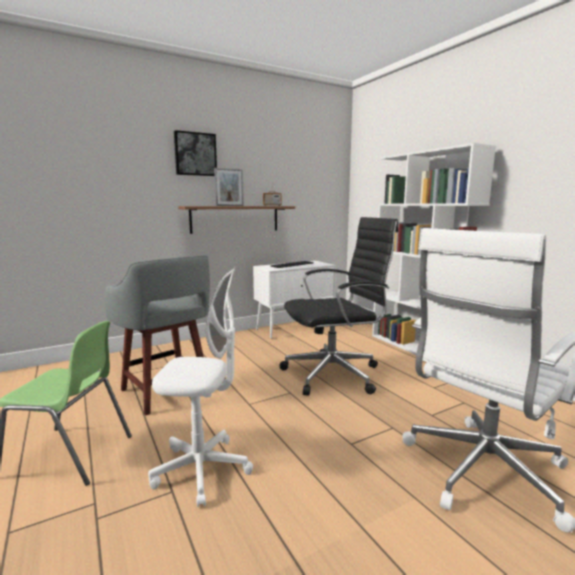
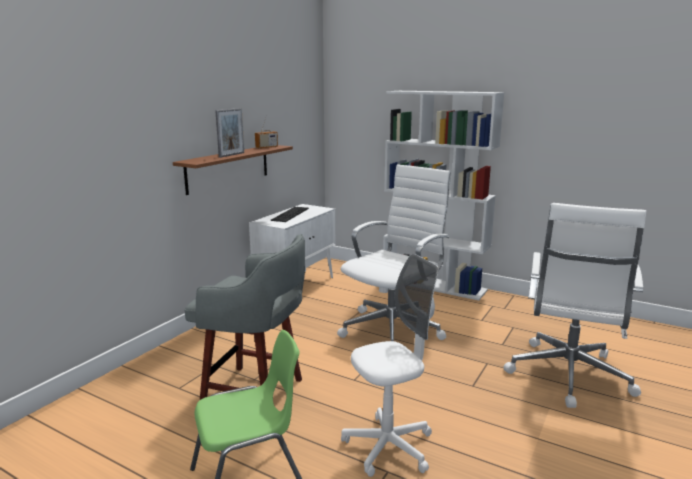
camera: 30 degrees left, 5 degrees up
(195, 154) = (186, 92): picture -> none
(335, 374) = (394, 329): black office chair -> white office chair

